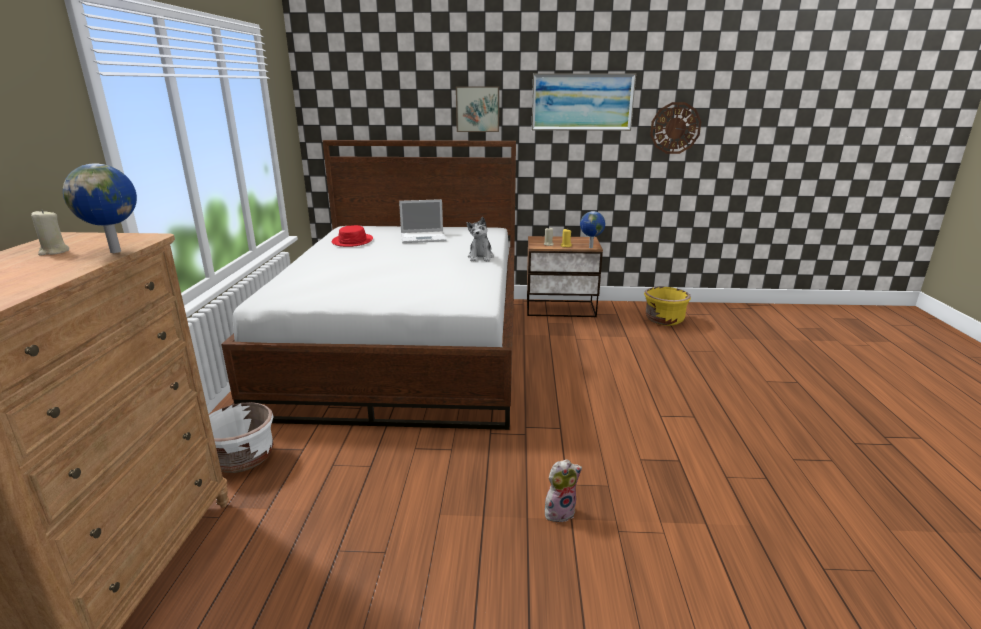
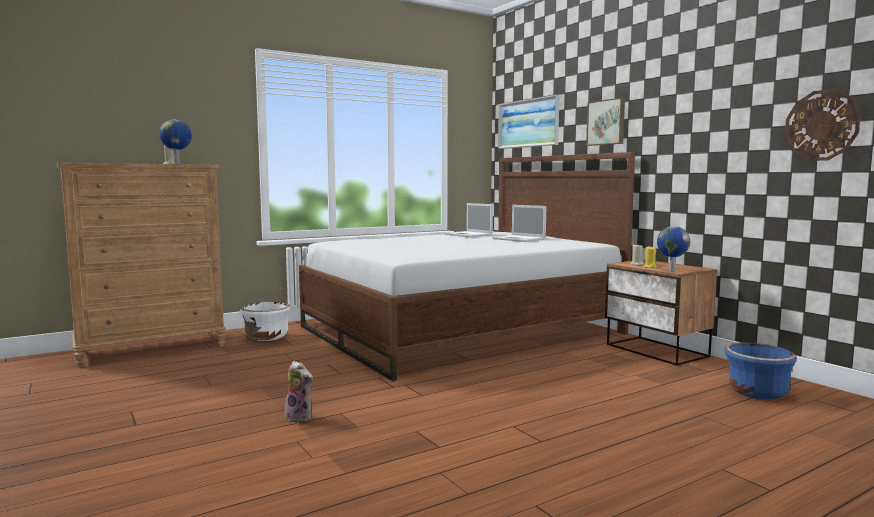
camera: 55 degrees right, 15 degrees down
(352, 241) = (469, 235): red hat -> laptop
(480, 257) = (509, 249): plush toy -> none
(582, 102) = (703, 104): picture -> picture (528, 123)
(664, 320) = (757, 392): yellow planter -> blue planter

